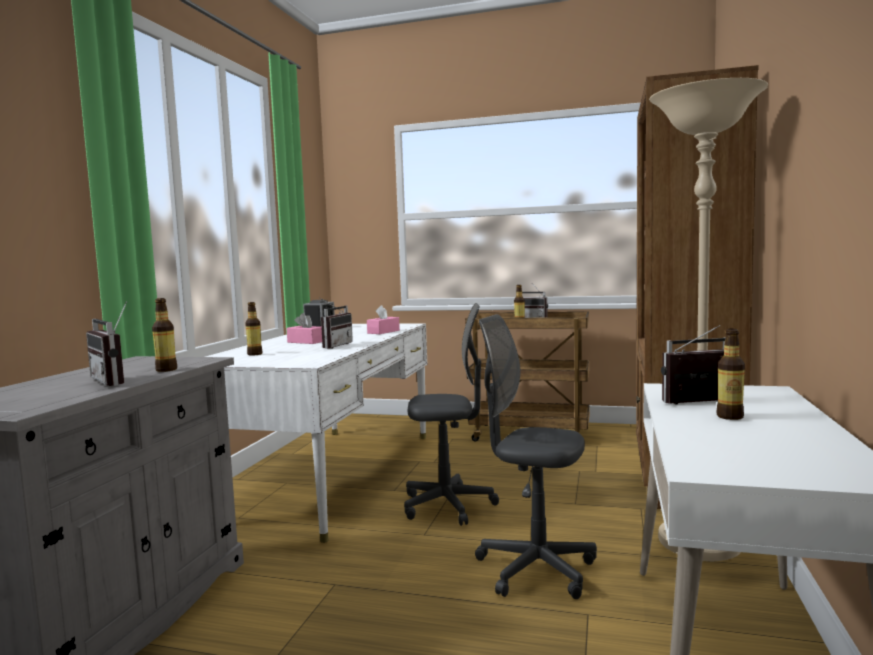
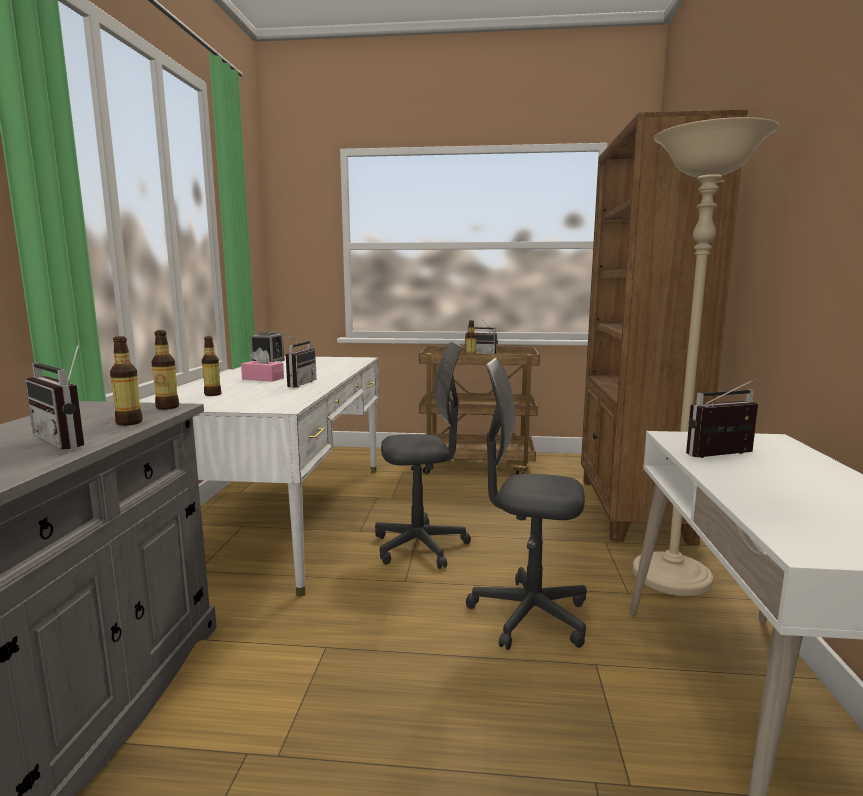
camera: 10 degrees left, 5 degrees up
(383, 332) = (340, 367): pink tissue box -> none
(730, 416) = (768, 473): bottle -> bottle (167, 407)

